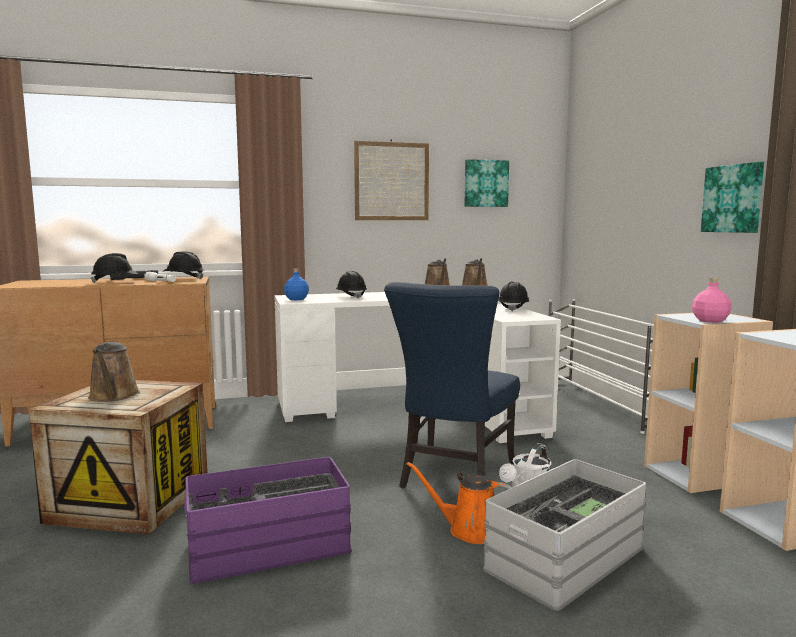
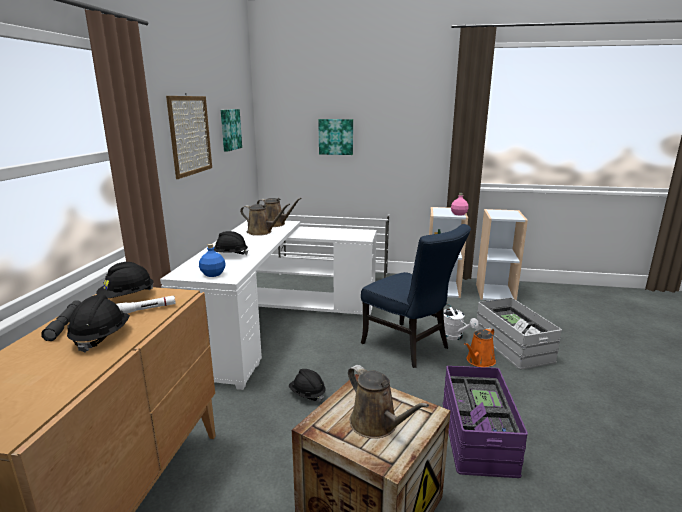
camera: 65 degrees left, 10 degrees up
(113, 396) = (377, 425): brown watering can -> brown watering can turned 45 degrees clockwise
(513, 309) = (326, 229): black hard hat -> black hard hat (307, 394)
(733, 198) = (421, 145): picture -> picture (336, 136)

